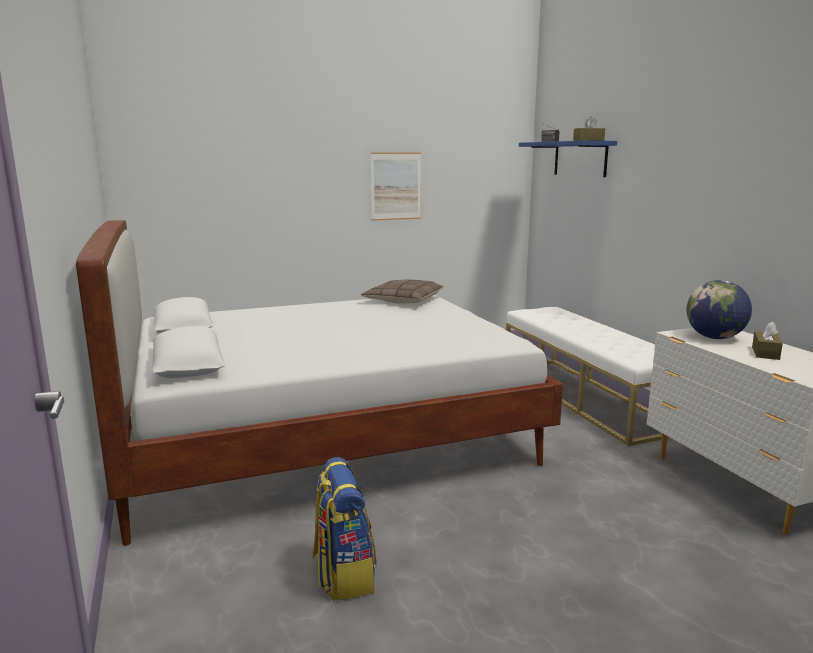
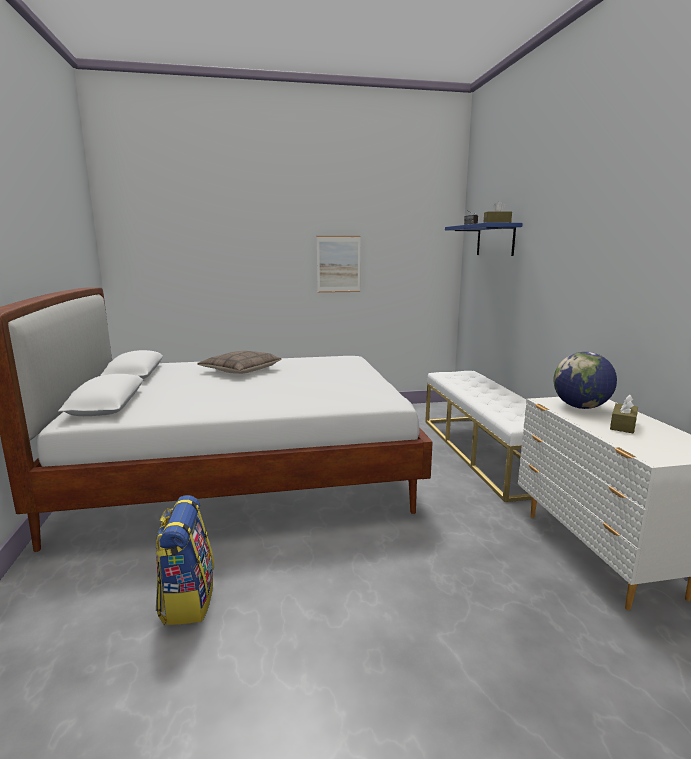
camera: 10 degrees right, 0 degrees up
(403, 300) = (327, 359): pillow -> pillow (240, 370)

